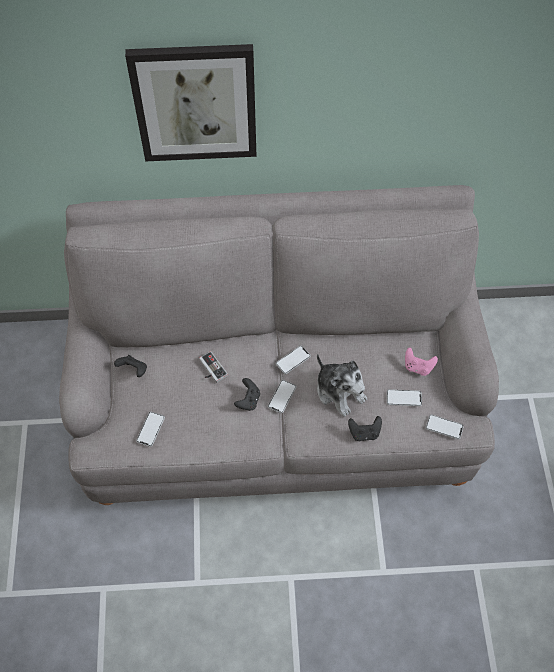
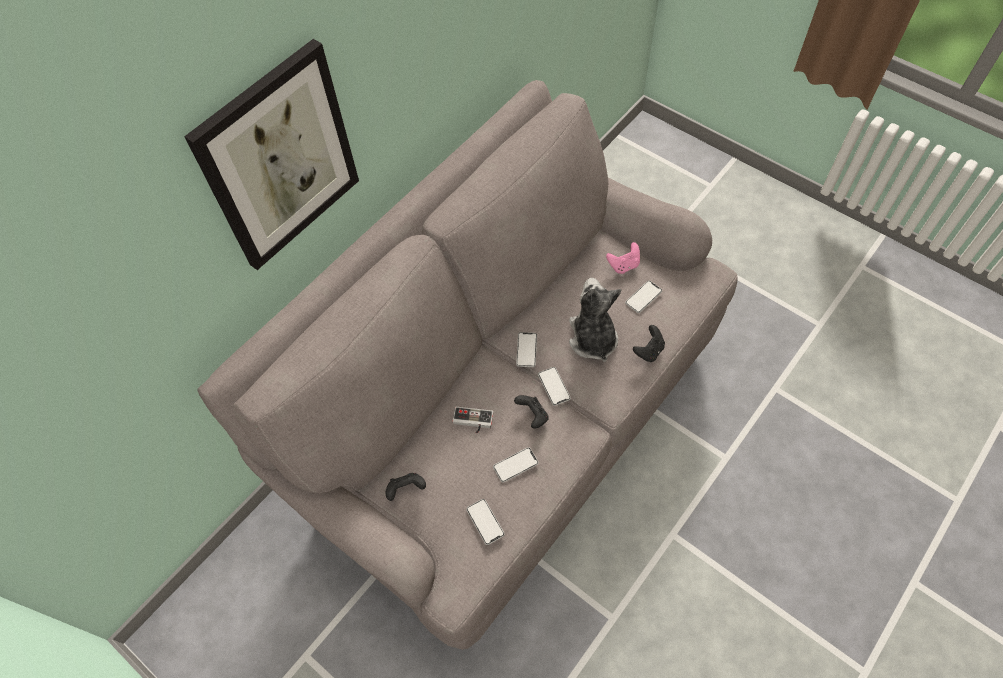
camera: 45 degrees left, 0 degrees up
(339, 391) = (592, 338): plush toy -> plush toy turned 105 degrees counterclockwise
(444, 427) = (695, 291): phone -> phone (515, 465)

